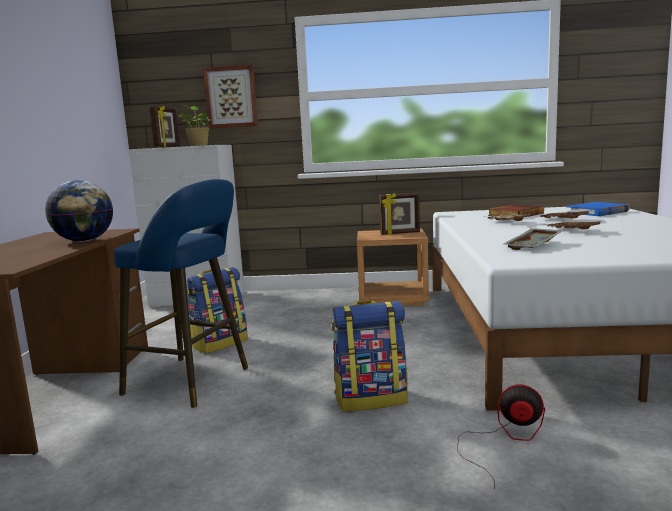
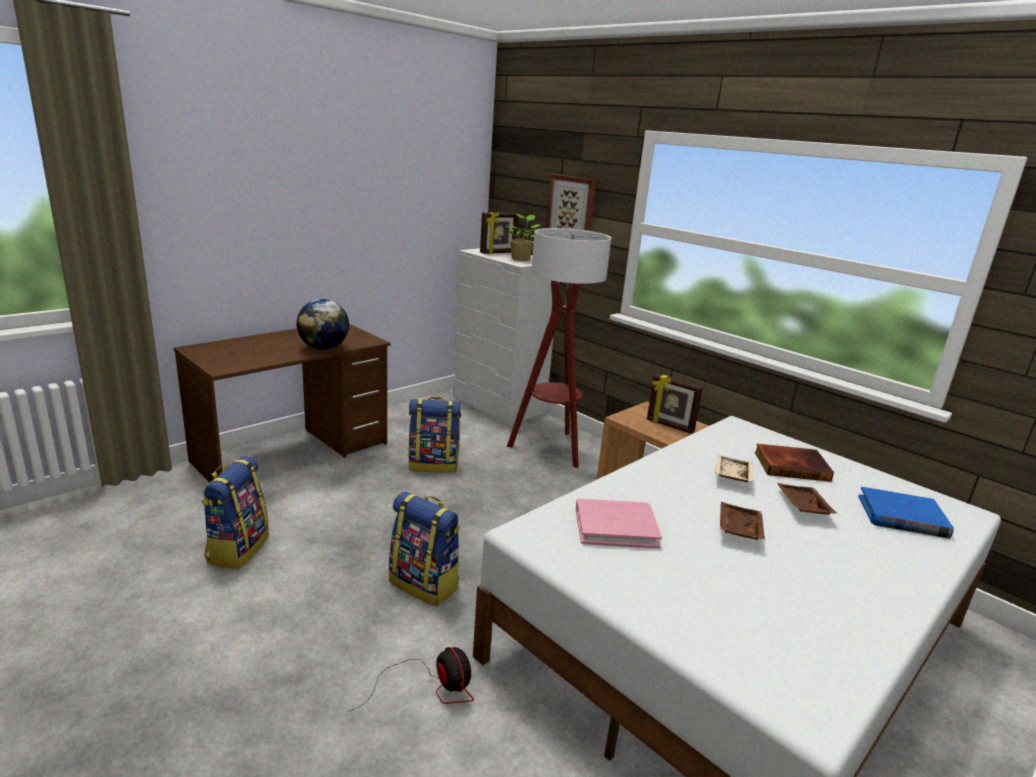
camera: 40 degrees right, 10 degrees up
(151, 474) = (237, 548): none -> backpack
(193, 381) = (362, 491): blue stool -> none
(286, 303) = (550, 448): none -> floor lamp
(534, 246) = (615, 527): grey tray -> pink book

